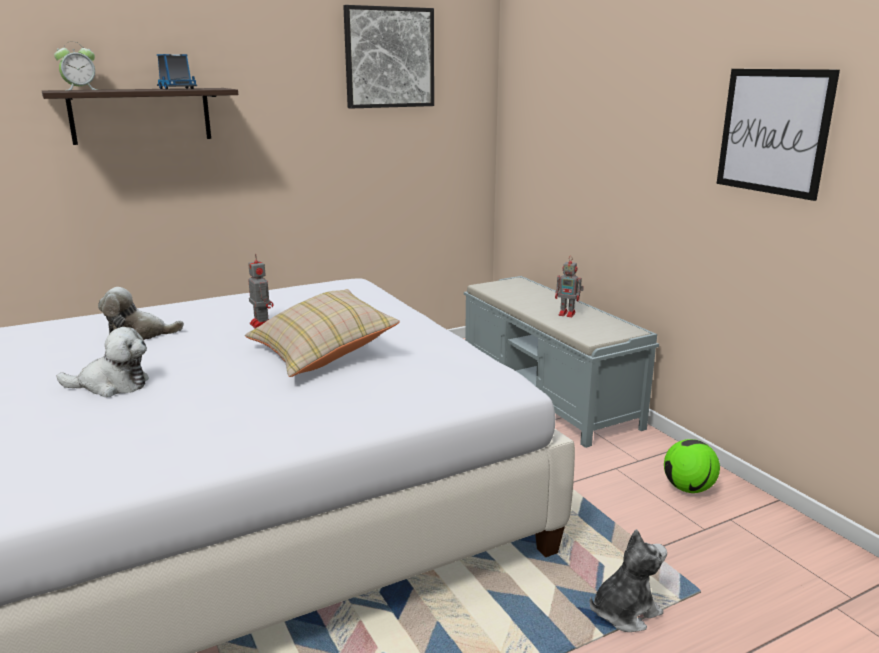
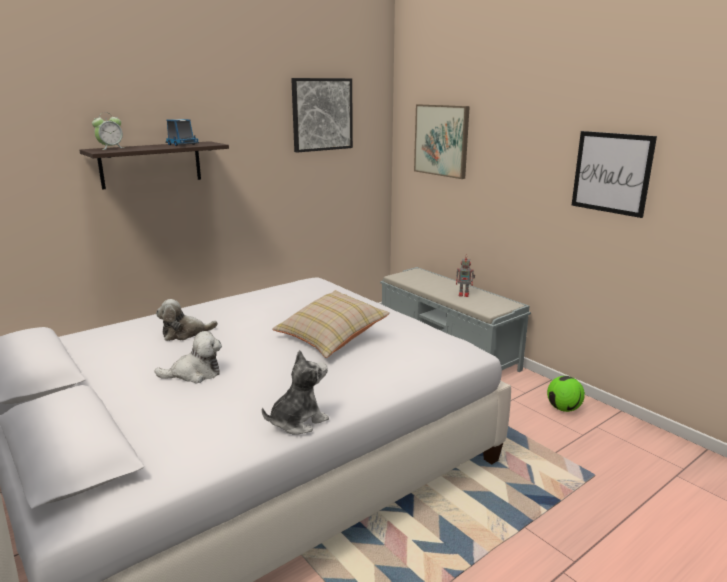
camera: 10 degrees left, 0 degrees up
(261, 324) = (270, 318): toy robot -> none
(554, 95) = (441, 140): none -> picture
(624, 612) = (554, 494): plush toy -> plush toy (298, 421)

